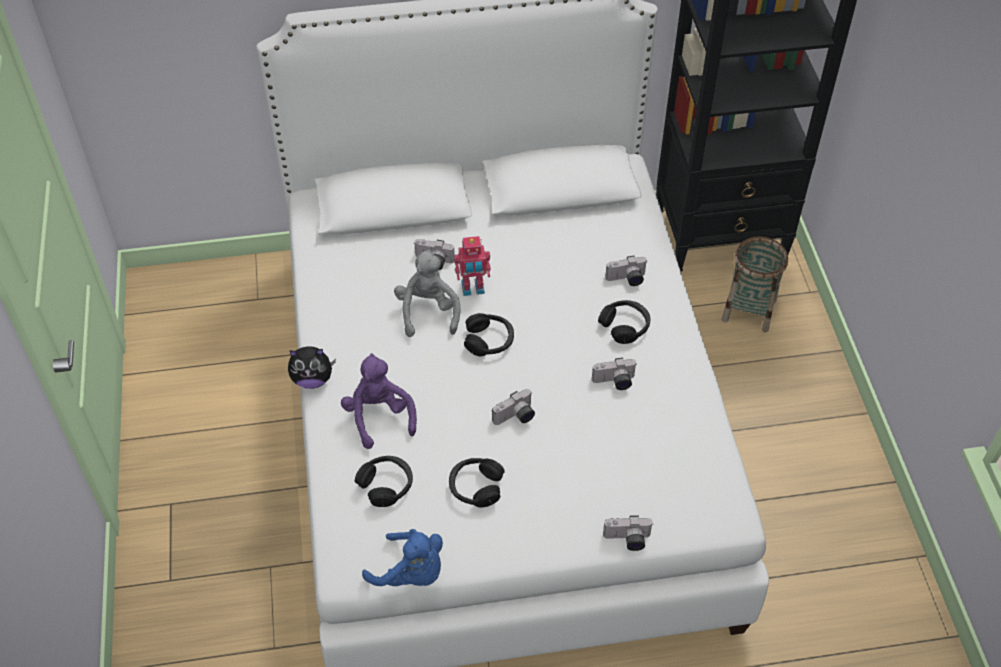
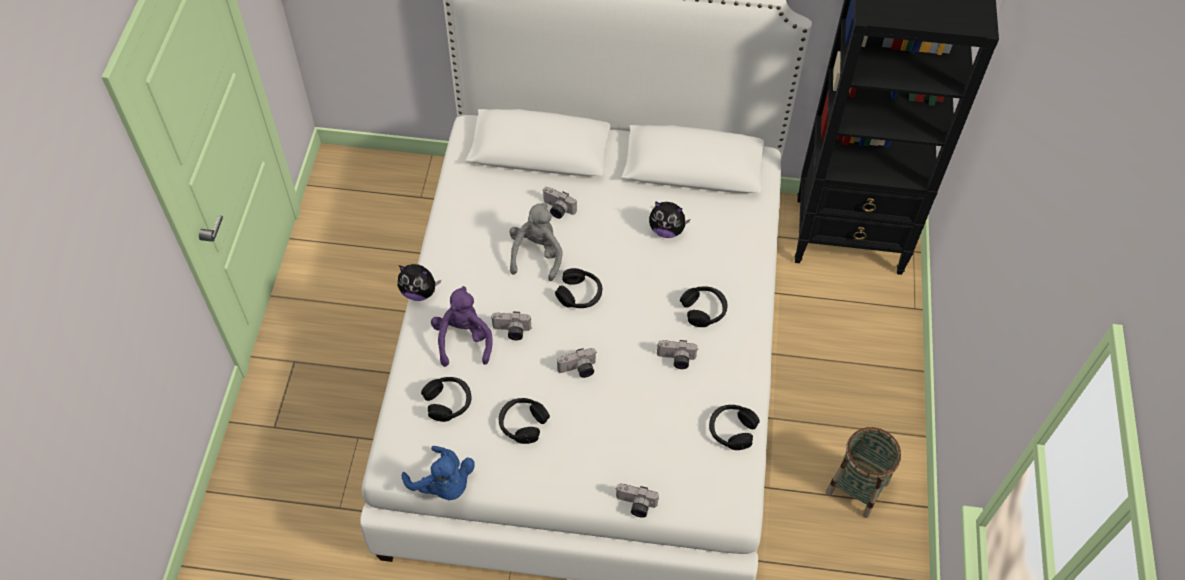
camera: 15 degrees right, 5 degrees up
(473, 289) = (582, 243): toy robot -> none
(556, 256) = (666, 230): none -> plush toy
(627, 280) = (721, 267): camera -> camera (511, 331)
(698, 438) = (731, 430): none -> black headphones
(749, 310) = (851, 312): basket -> basket (857, 488)

